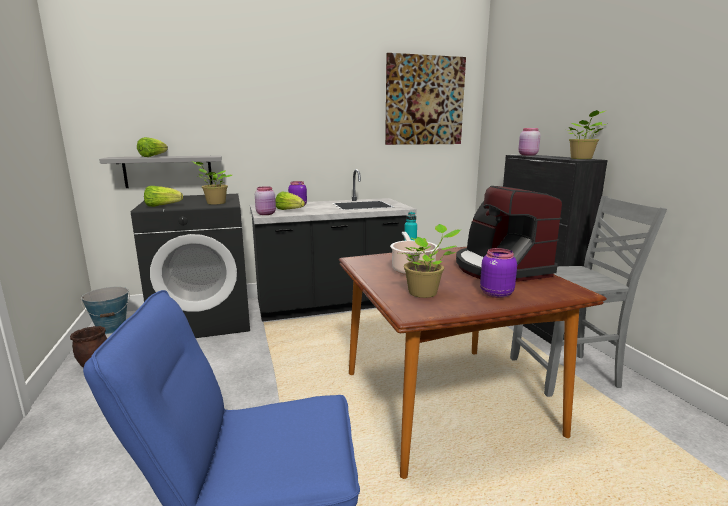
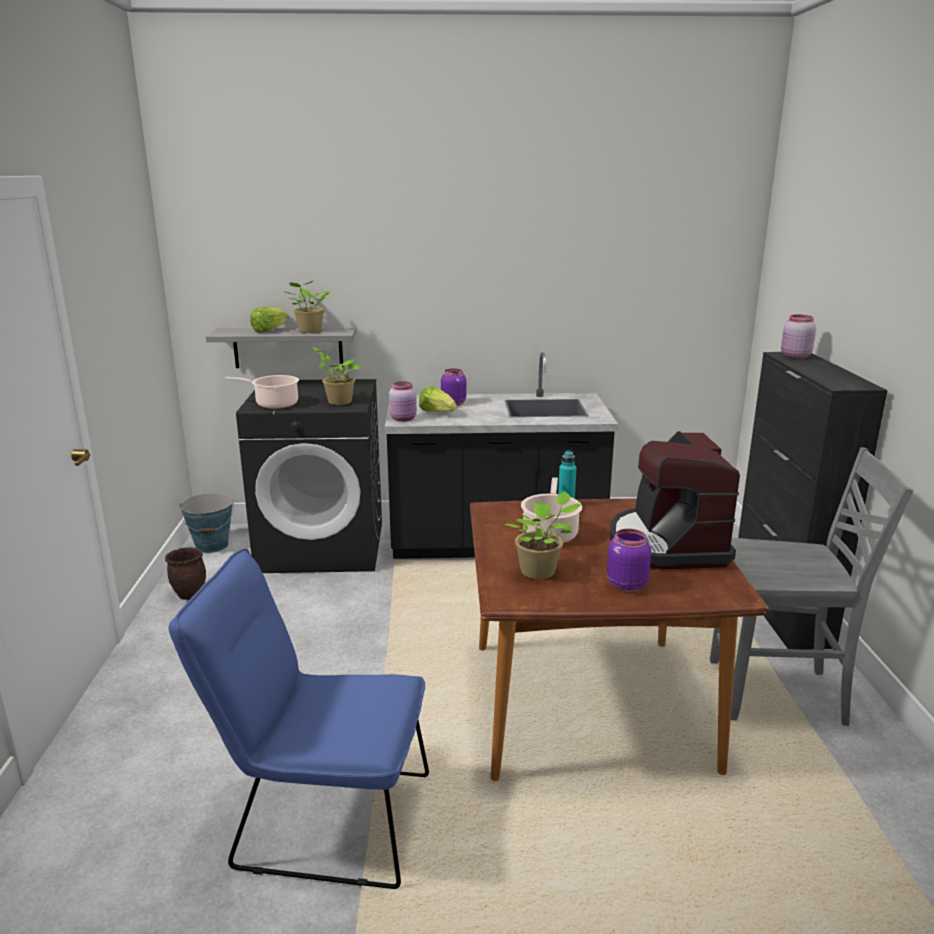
camera: 15 degrees right, 5 degrees up
(162, 206) = (274, 404): lettuce -> cooking pot
(424, 101) = (662, 247): picture -> none
(582, 159) = (851, 383): potted plant -> potted plant (309, 331)

